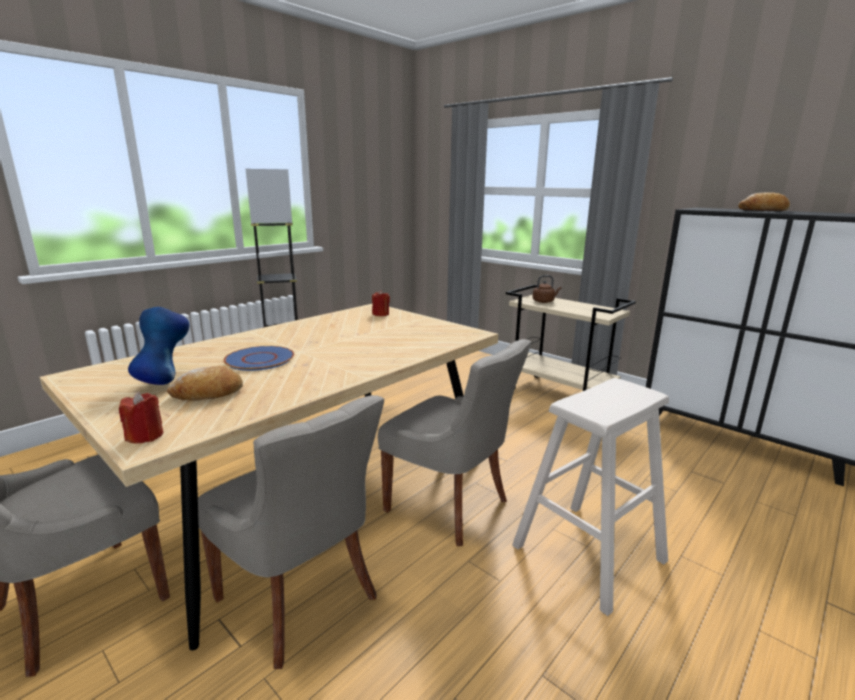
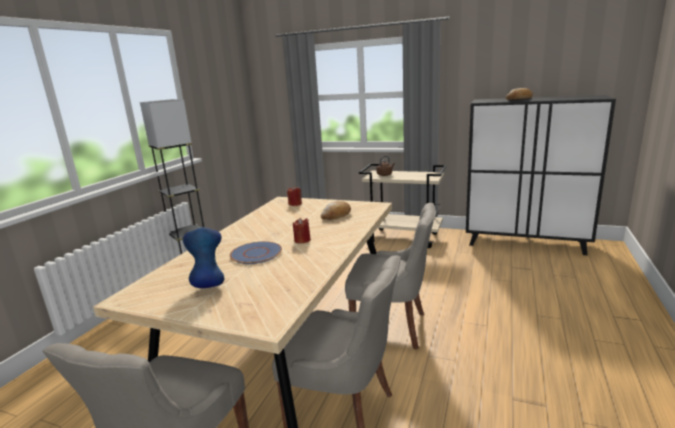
camera: 20 degrees left, 0 degrees up
(145, 436) = (257, 320): red candle -> red candle (302, 240)
(208, 393) = (257, 284): bread -> bread (336, 215)
(588, 553) = (490, 329): beige stool -> none

